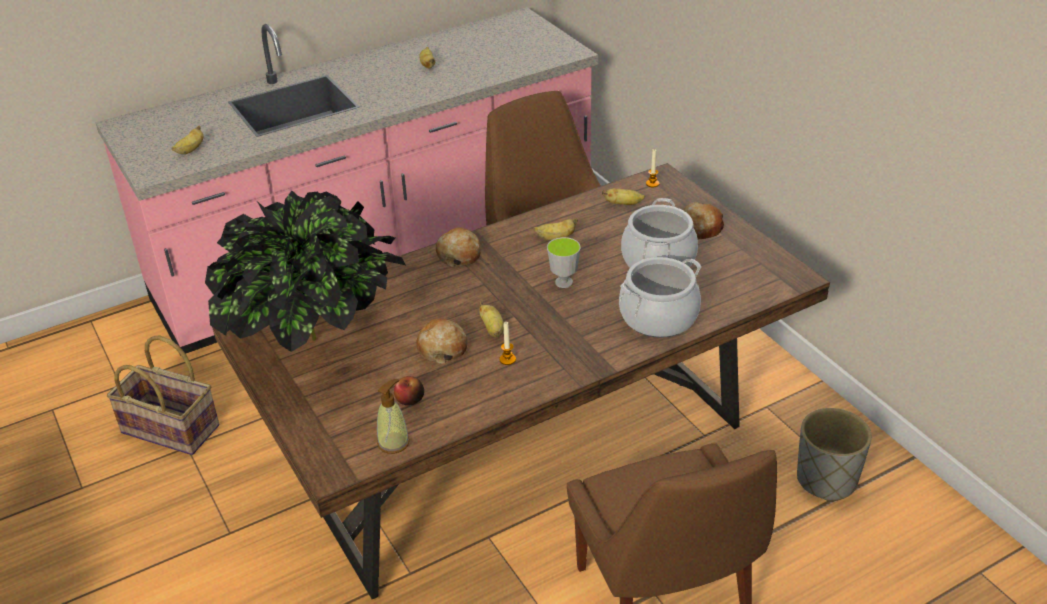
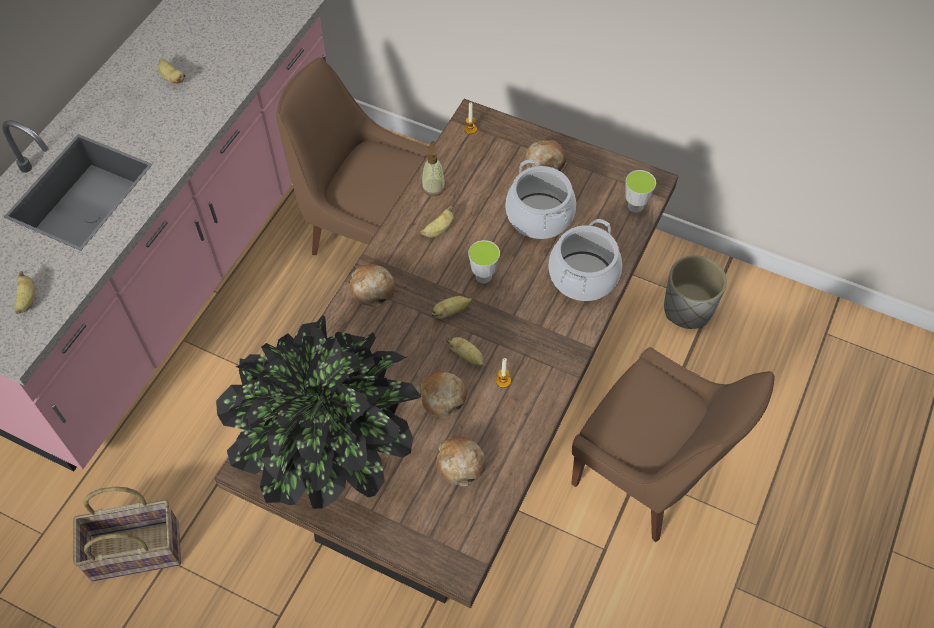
camera: 35 degrees left, 20 degrees up
(393, 442) = (483, 513): soap dispenser -> soap dispenser (433, 187)
(410, 399) = (460, 464): apple -> bread
(623, 204) = (464, 164): banana -> banana (450, 312)
(761, 288) = (635, 206): none -> cup

